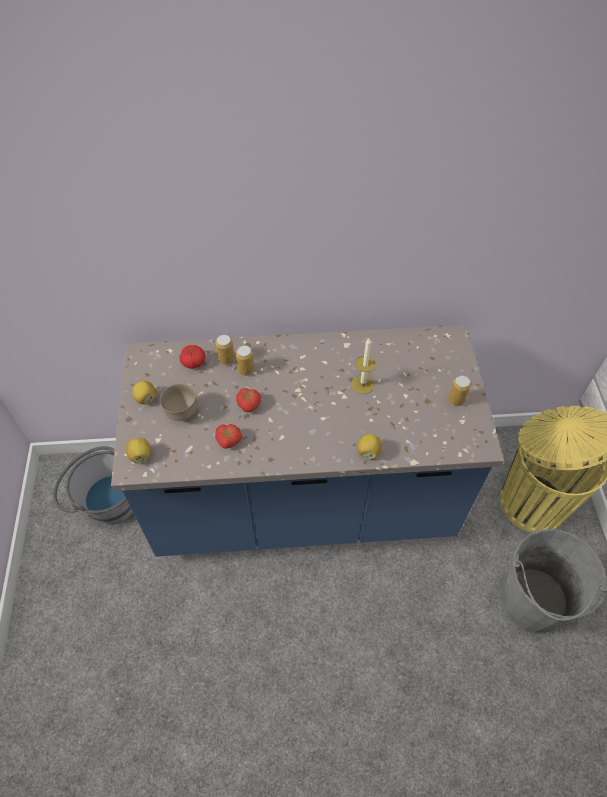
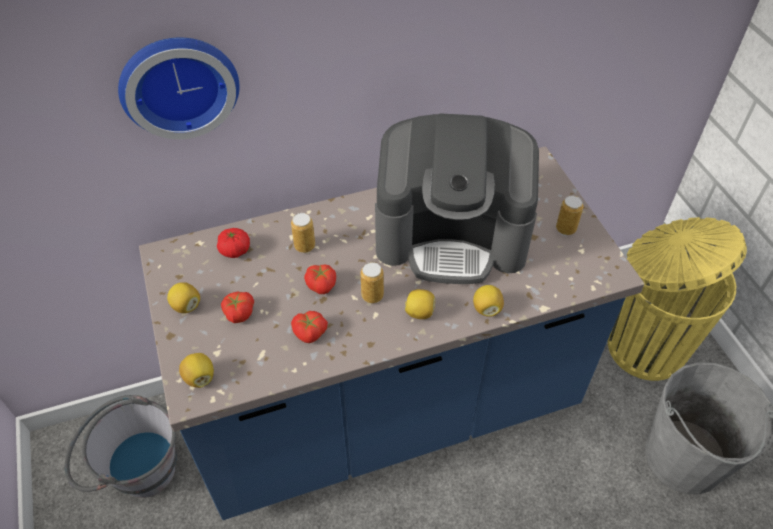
camera: 15 degrees left, 5 degrees down
(163, 235) = (178, 83): none -> wall clock
(181, 412) = (238, 313): brown bowl -> tomato
(226, 359) = (276, 239): can -> can (372, 295)
(316, 443) = (420, 312): none -> lemon
(362, 384) = (452, 234): candle -> coffee machine

